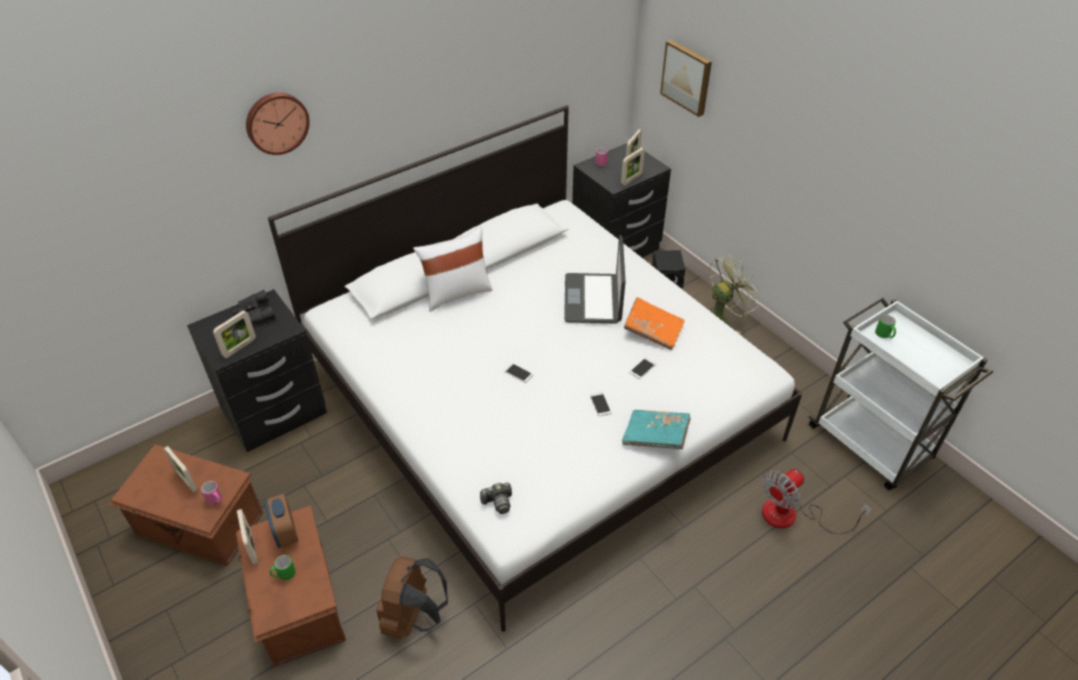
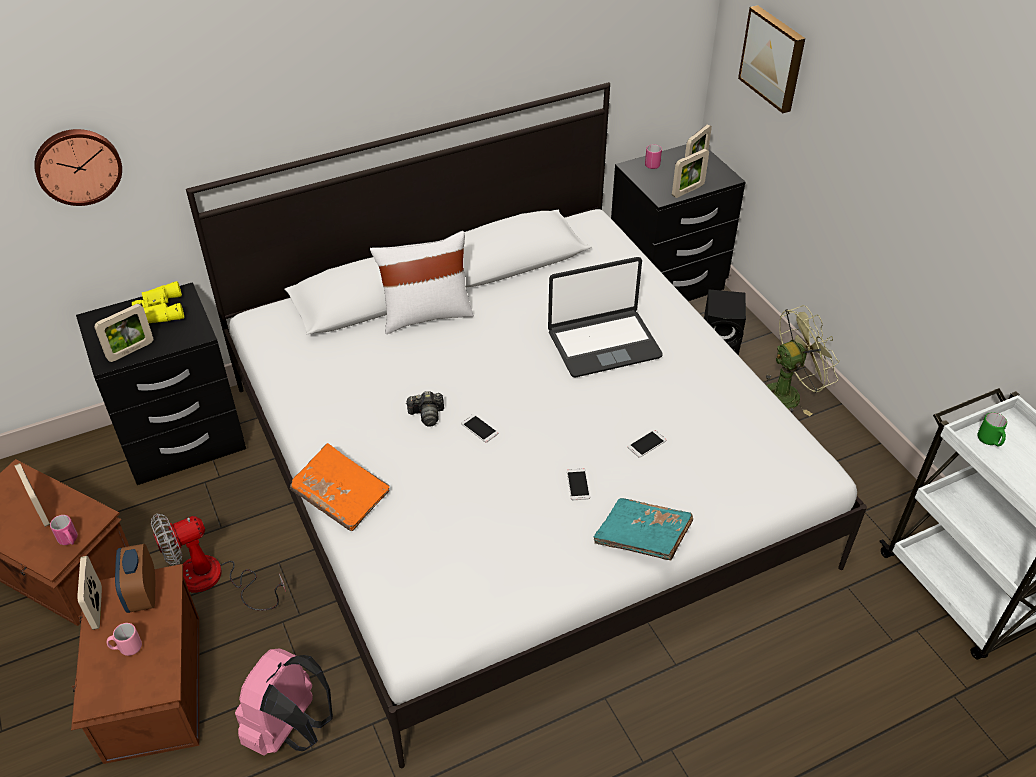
camera: 10 degrees right, 0 degrees up
(253, 314) = (158, 310): black binoculars -> yellow binoculars
(276, 122) = (202, 66): wall clock -> wall clock (78, 165)
(284, 574) = (126, 648): green mug -> pink mug
(413, 617) = (290, 729): brown backpack -> pink backpack
(498, 502) = (409, 596): camera -> camera (427, 415)
(593, 299) = (603, 344): laptop -> laptop turned 120 degrees counterclockwise
(653, 331) = (673, 395): orange book -> orange book (341, 496)
(792, 516) = (828, 675): fan -> fan (214, 580)

